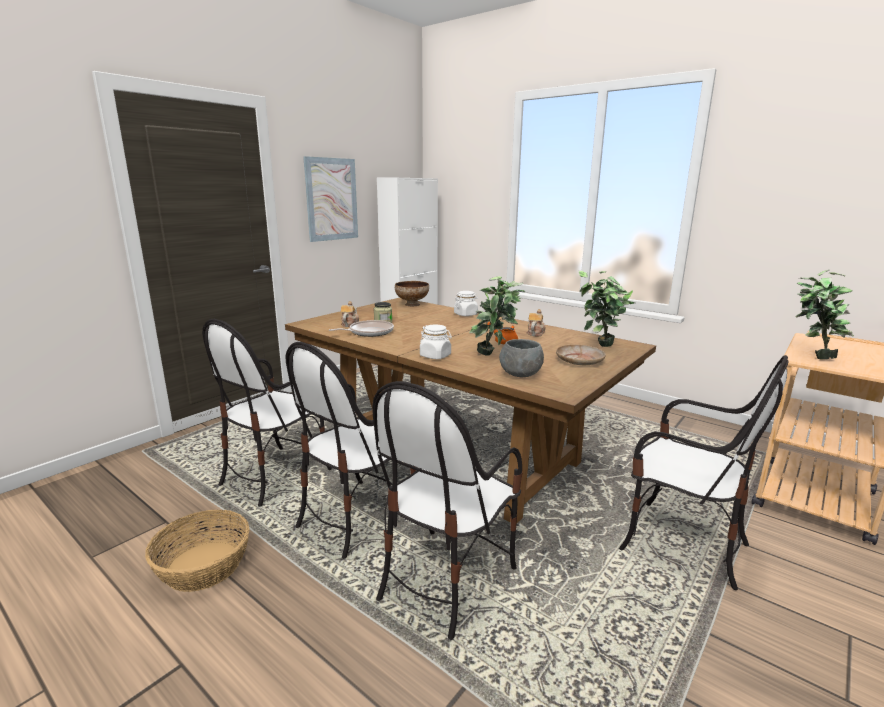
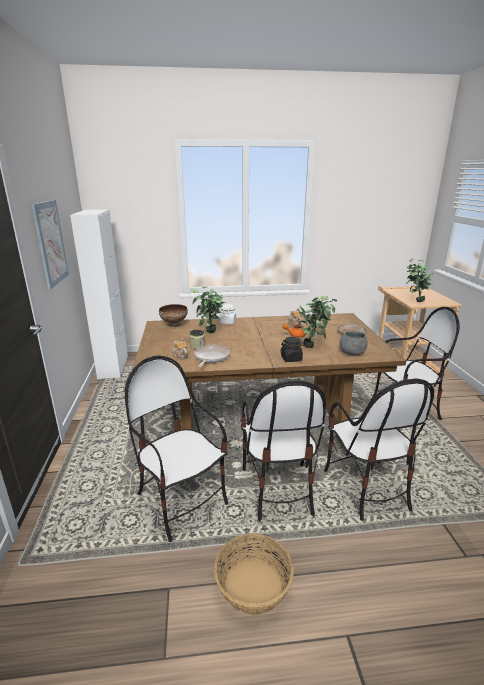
camera: 45 degrees left, 5 degrees up
(275, 475) = (181, 501): chair -> chair turned 150 degrees clockwise
(435, 356) = (291, 359): white jar -> black jar
(599, 347) = (338, 322): potted plant -> potted plant (210, 334)

